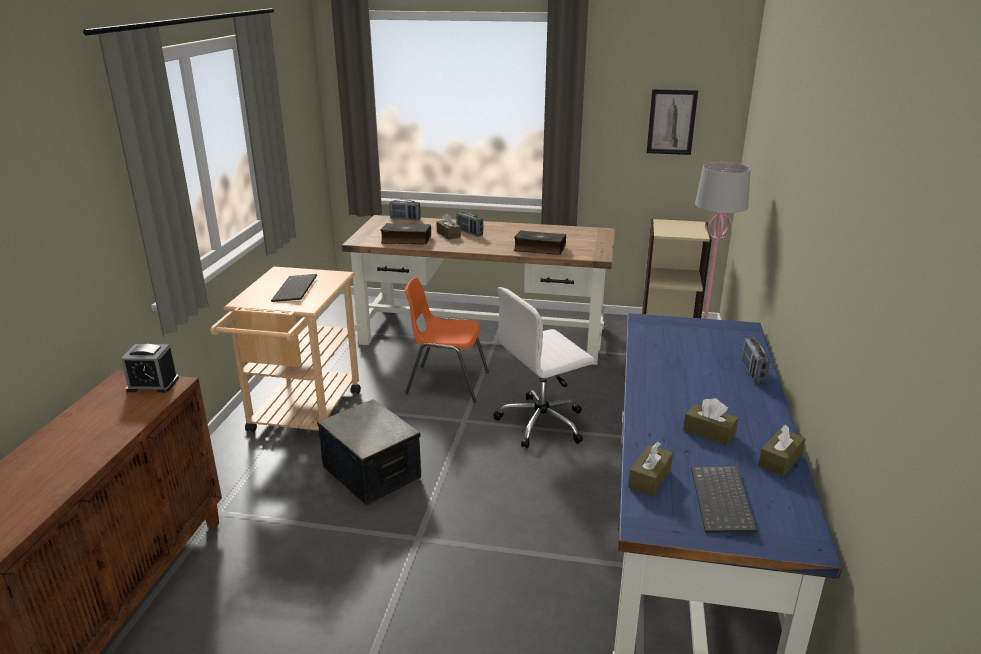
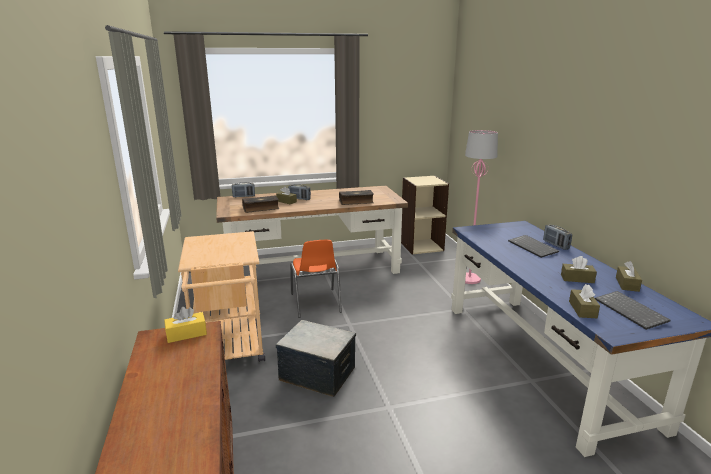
camera: 25 degrees left, 5 degrees down
(153, 384) = (186, 334): alarm clock -> yellow tissue box
(296, 290) = (224, 248): keyboard -> keyboard (533, 247)
(446, 382) = (315, 303): orange chair -> orange chair turned 90 degrees counterclockwise
(543, 423) = (399, 313): white office chair -> none
(671, 122) = (410, 115): picture -> none

